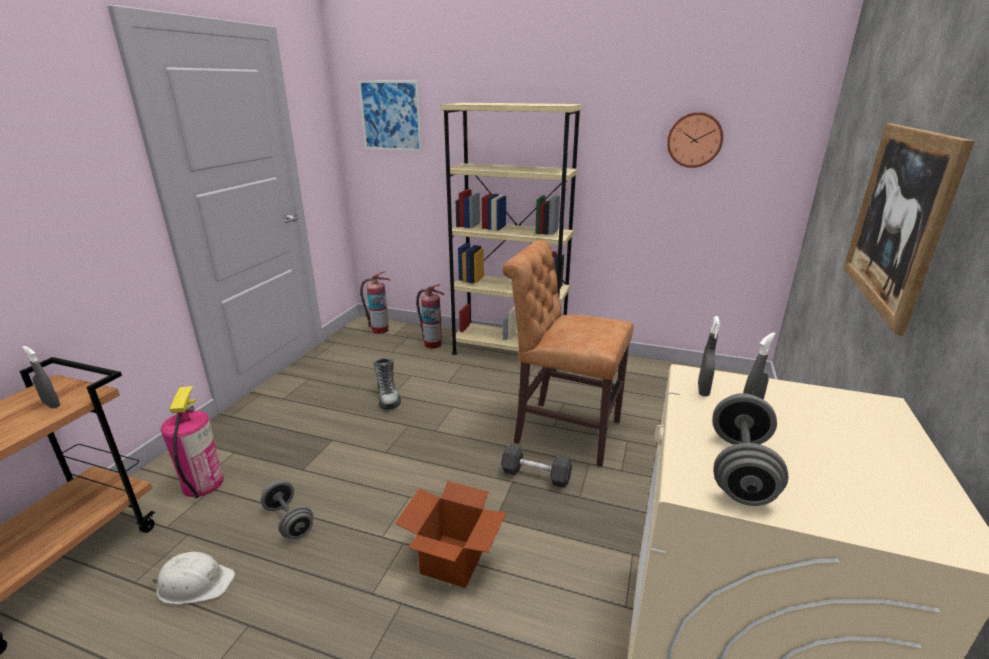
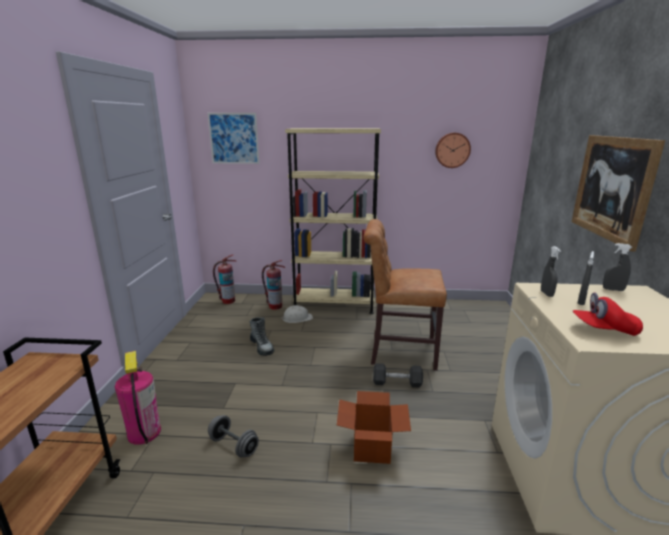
camera: 15 degrees left, 5 degrees down
(51, 404) = (47, 374): grey spray bottle -> grey spray bottle (613, 289)
(195, 583) = (181, 506): white hard hat -> white hard hat (297, 318)
(740, 469) = (604, 330): grey dumbbell -> red cap

